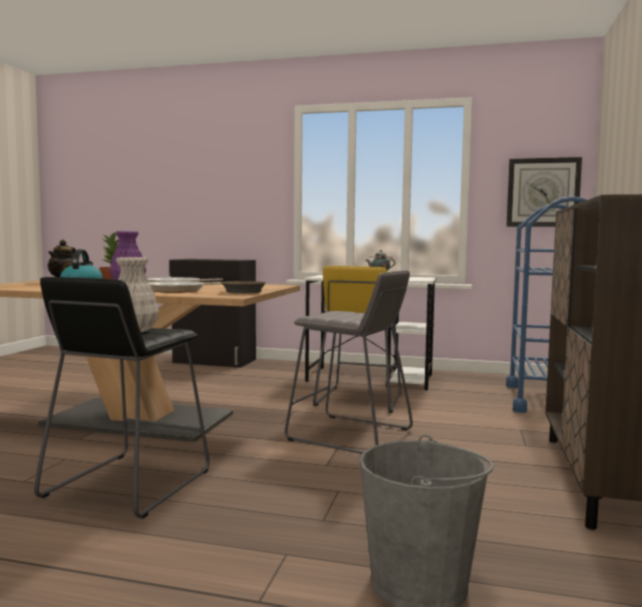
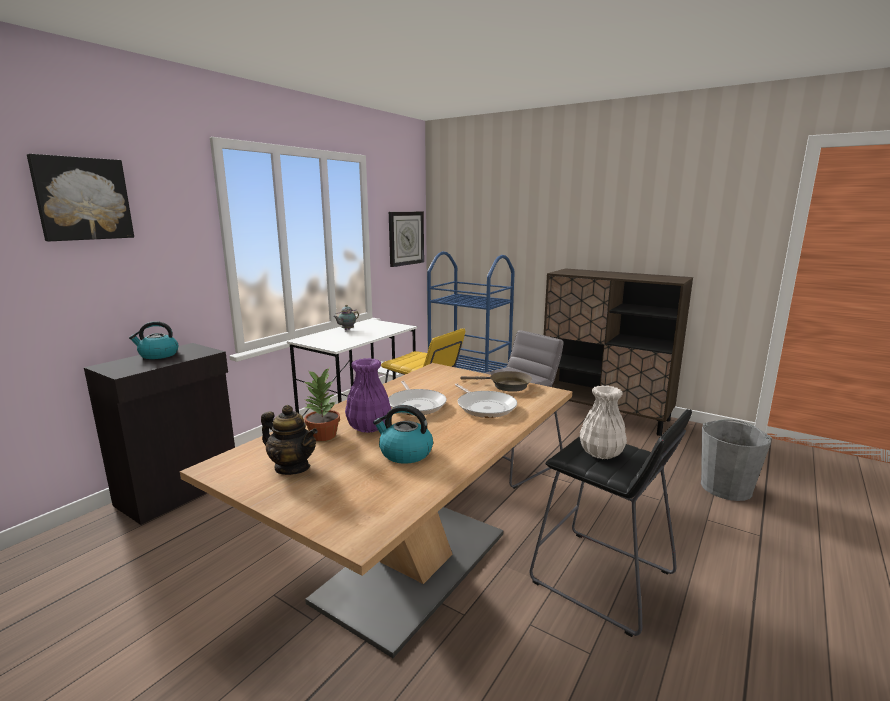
camera: 70 degrees left, 10 degrees up
(207, 156) = (82, 199): none -> picture
(220, 259) = (158, 355): none -> kettle

